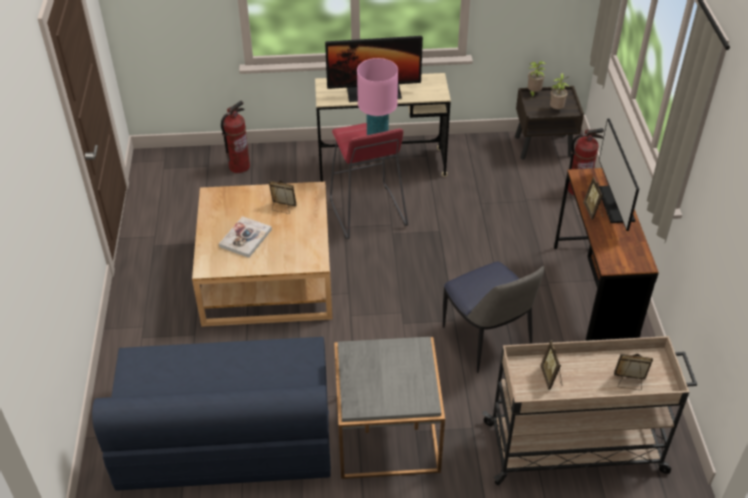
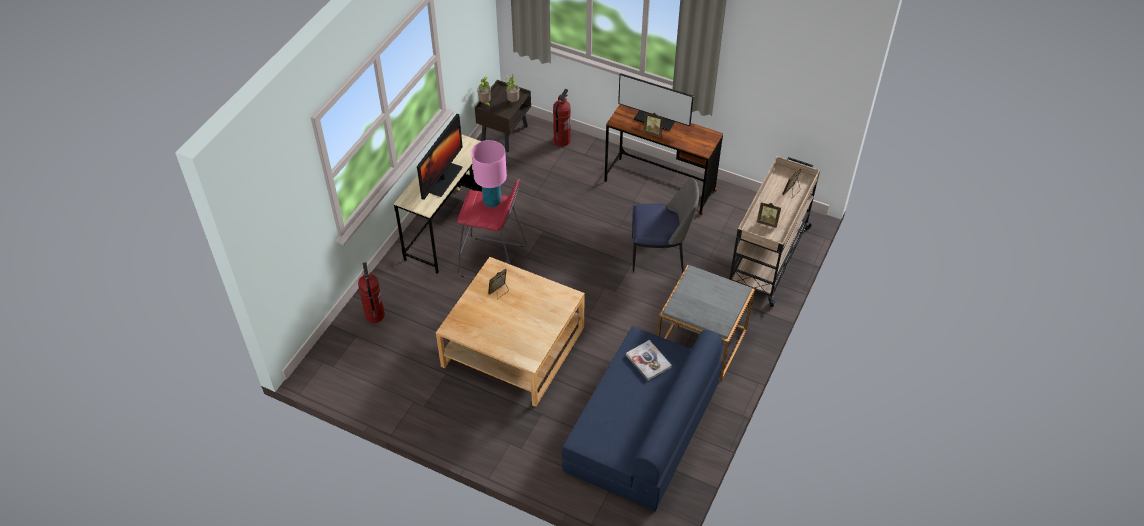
camera: 60 degrees left, 5 degrees up
(245, 238) = (515, 326): book -> book (648, 361)

